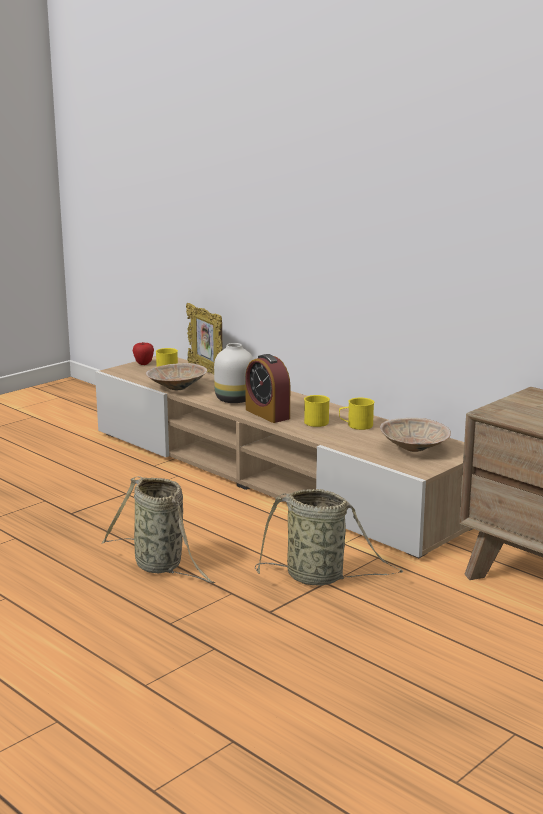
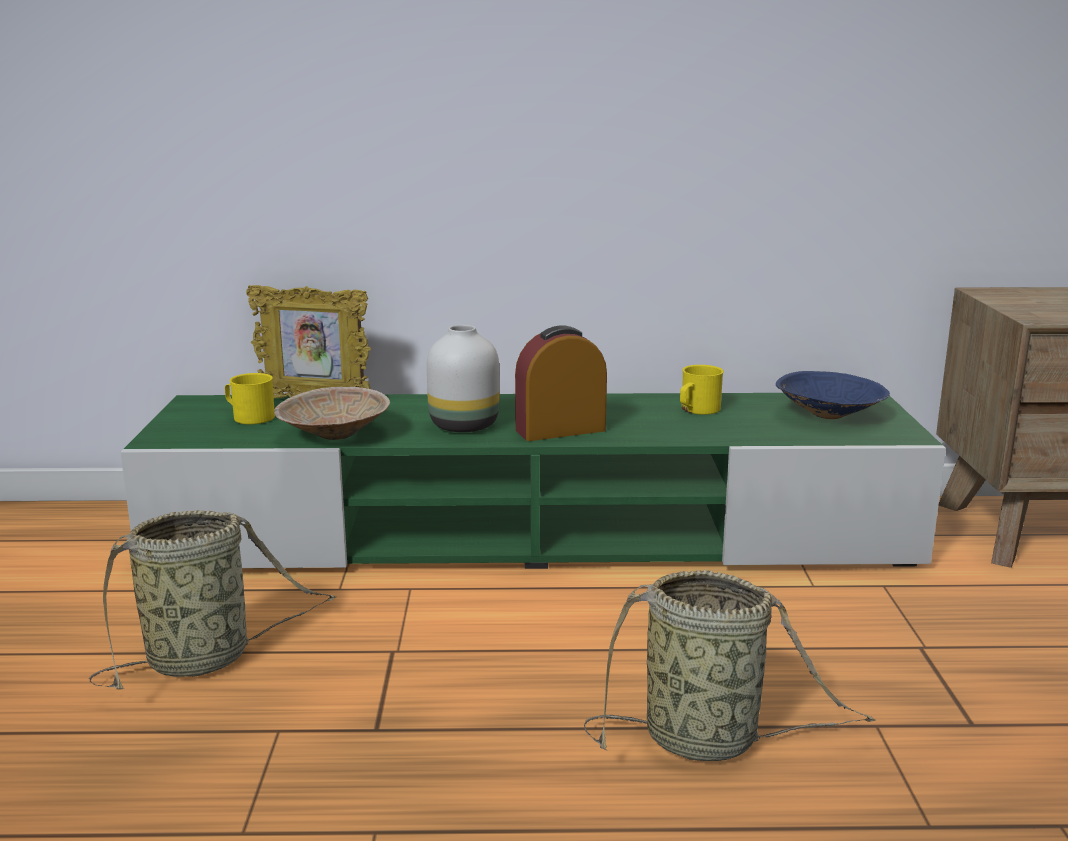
camera: 45 degrees left, 0 degrees up
(143, 363) = (181, 417): apple -> none
(267, 414) = (560, 430): alarm clock -> alarm clock turned 150 degrees clockwise
(272, 476) = (535, 536): beige tv stand -> green tv stand
(317, 421) = (642, 419): yellow mug -> none
(319, 578) = (900, 644): basket -> basket (206, 658)
(414, 449) = (830, 416): beige bowl -> blue bowl

